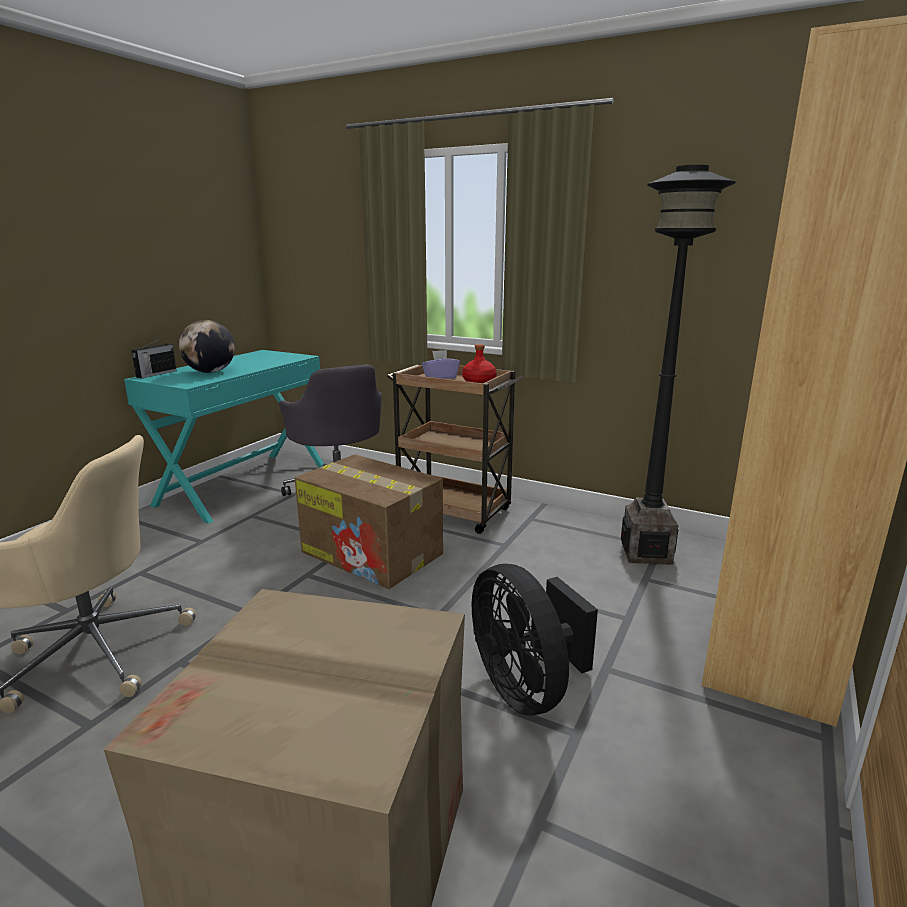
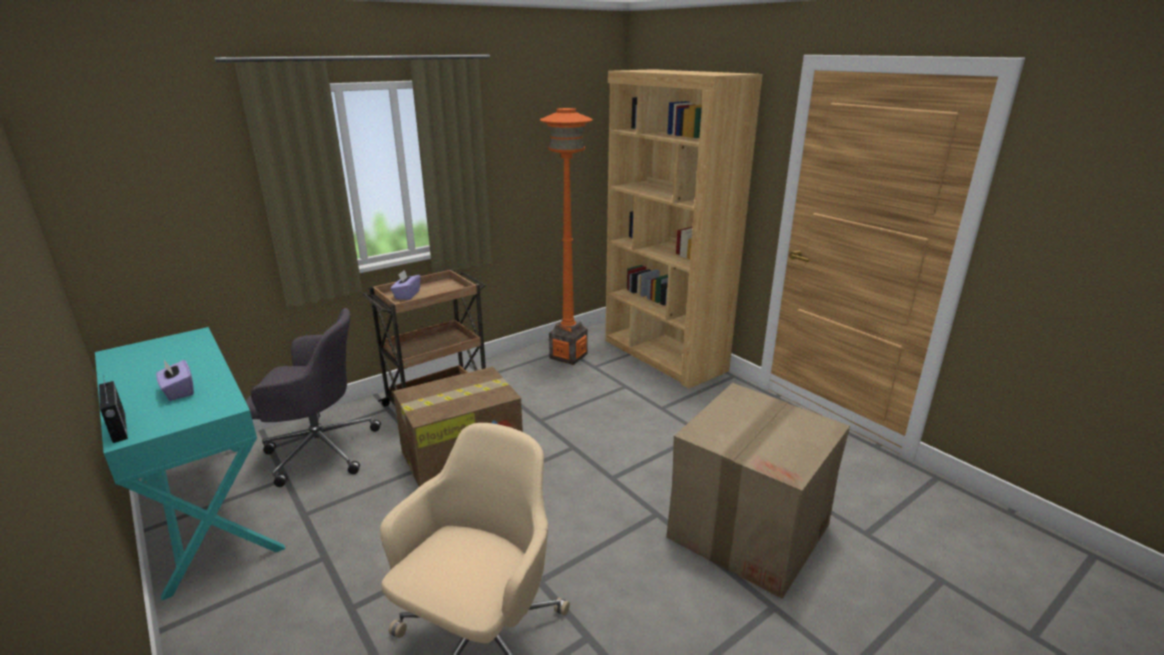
camera: 65 degrees left, 5 degrees up
(210, 372) = (178, 391): globe -> purple tissue box
(478, 381) = (442, 286): red bottle -> none
(526, 688) = (661, 436): black fan -> none
(646, 553) = (568, 356): black floor lamp -> orange floor lamp

